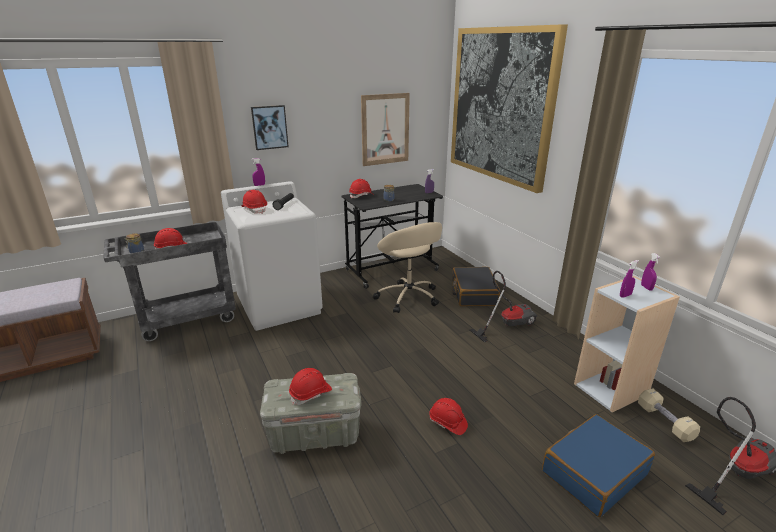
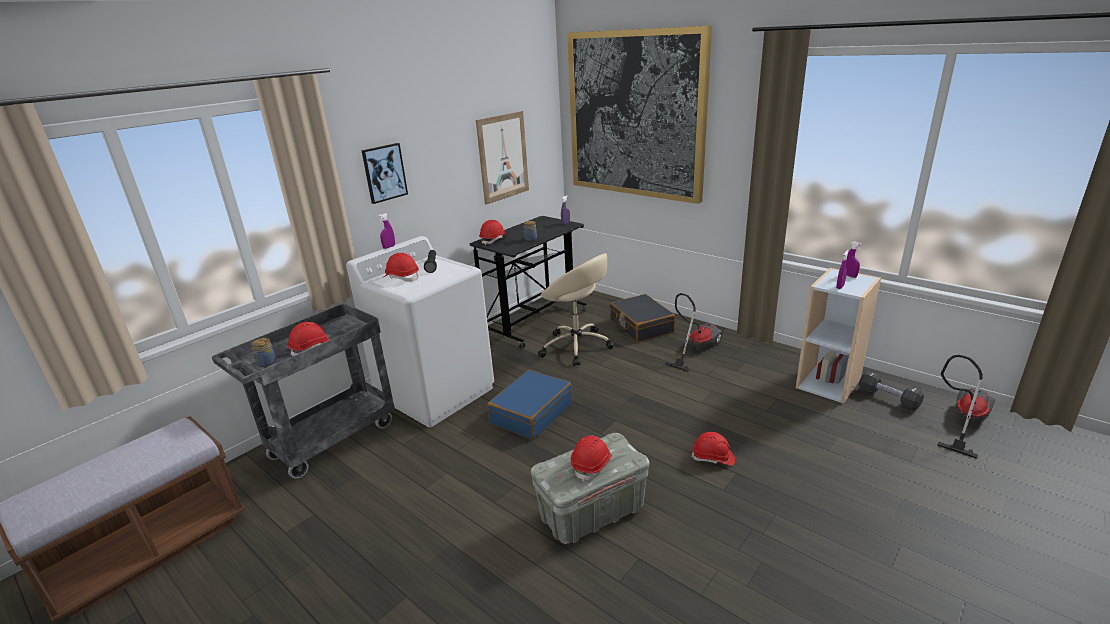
camera: 20 degrees left, 0 degrees up
(593, 472) = (865, 458): blue suitcase -> blue suitcase (531, 413)
(664, 422) = (888, 398): beige dumbbell -> black dumbbell

